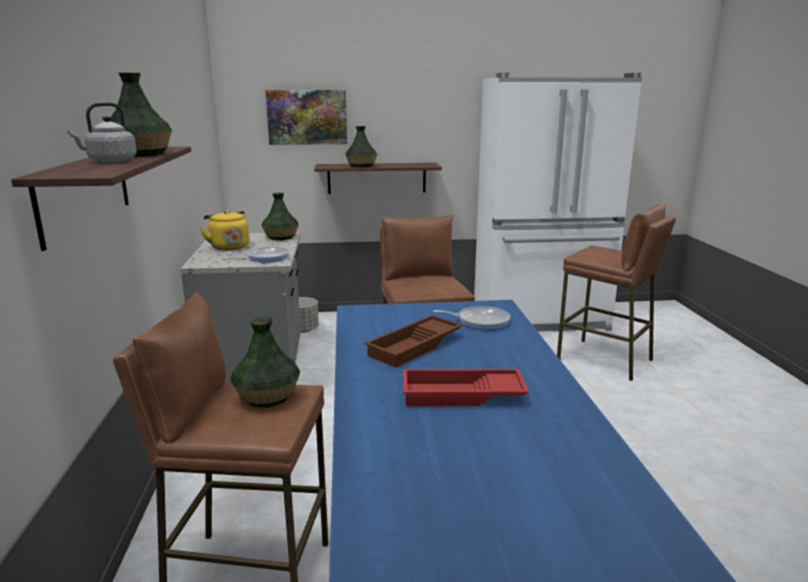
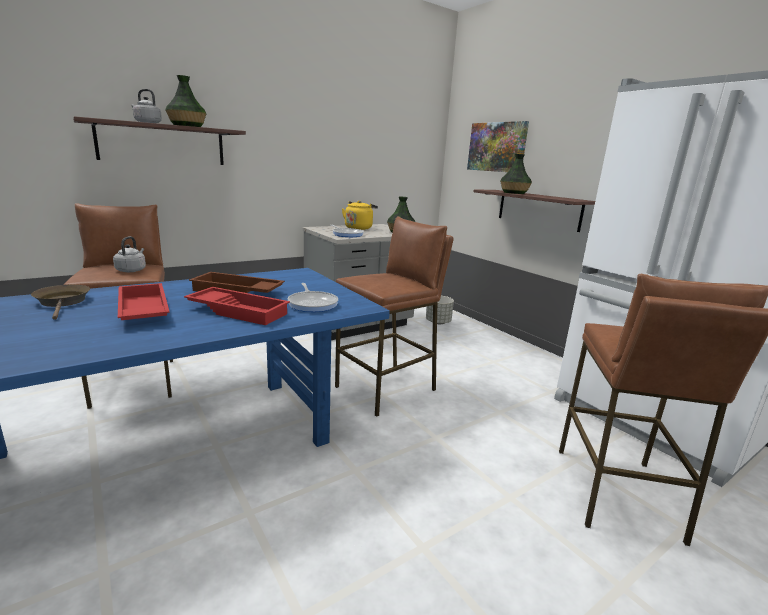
camera: 60 degrees right, 0 degrees up
(266, 396) = (132, 270): vase -> grey kettle
(397, 443) = (63, 302): none -> brown frying pan
(487, 351) = (239, 311): none -> red tray

